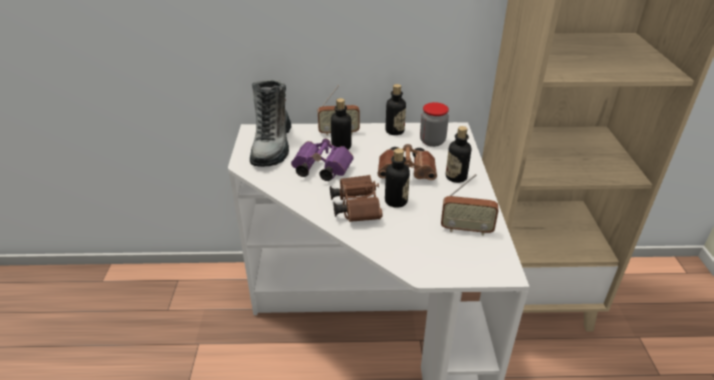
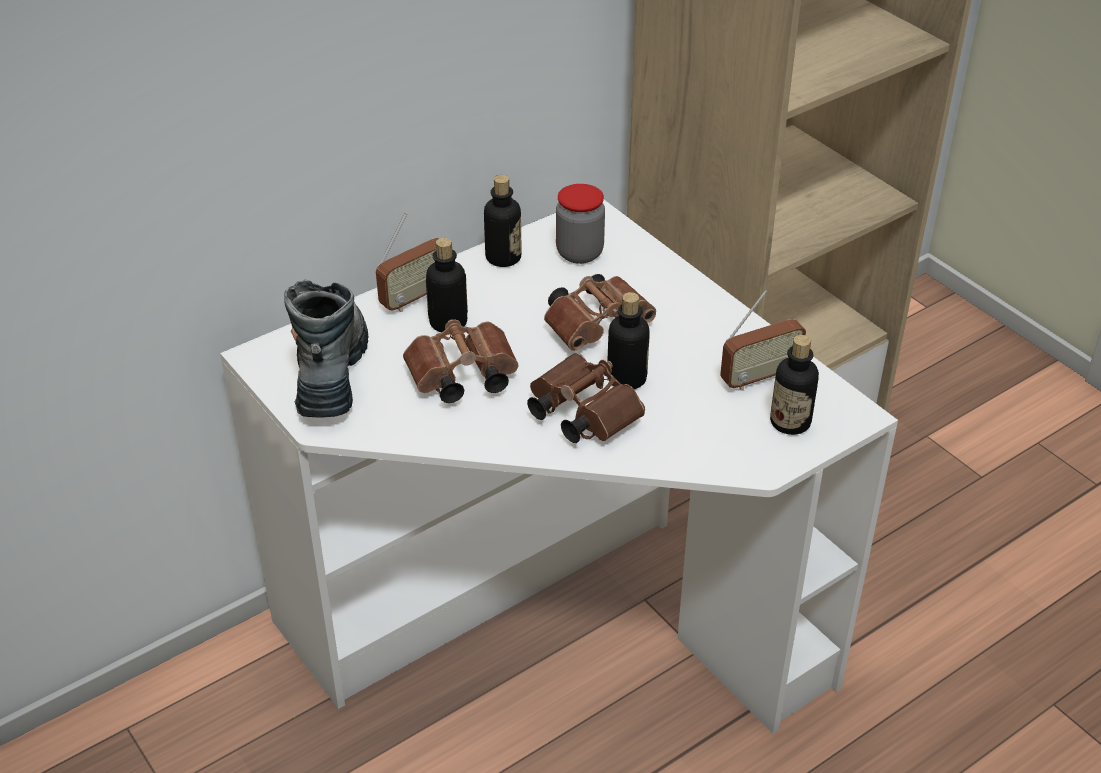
camera: 35 degrees left, 5 degrees up
(272, 146) = (331, 371): boot -> boot turned 150 degrees counterclockwise
(320, 170) = (460, 379): purple binoculars -> brown binoculars
(456, 177) = (671, 301): bottle -> bottle (790, 422)

